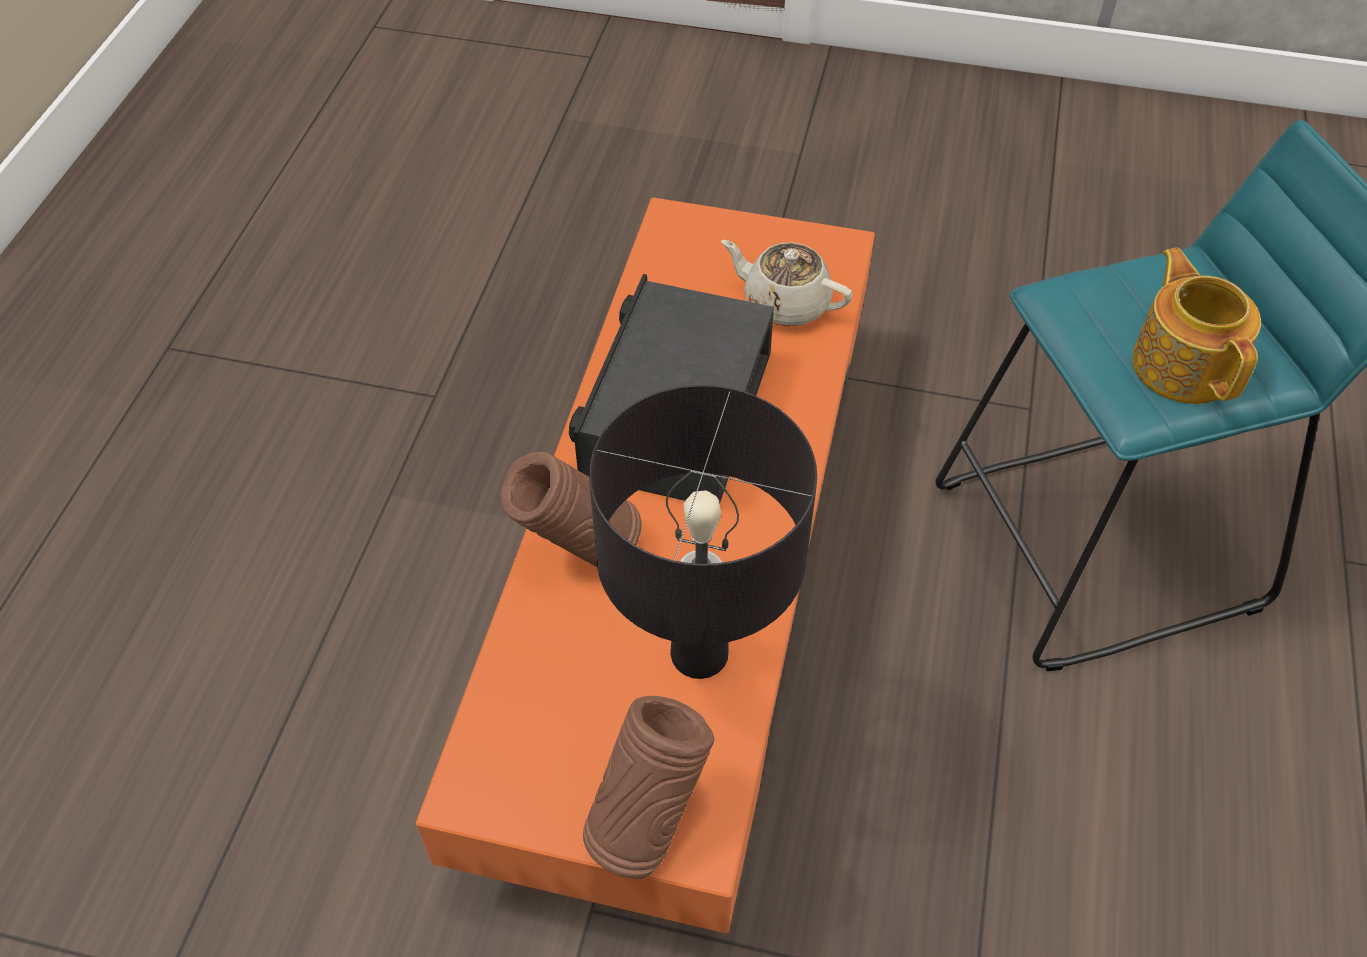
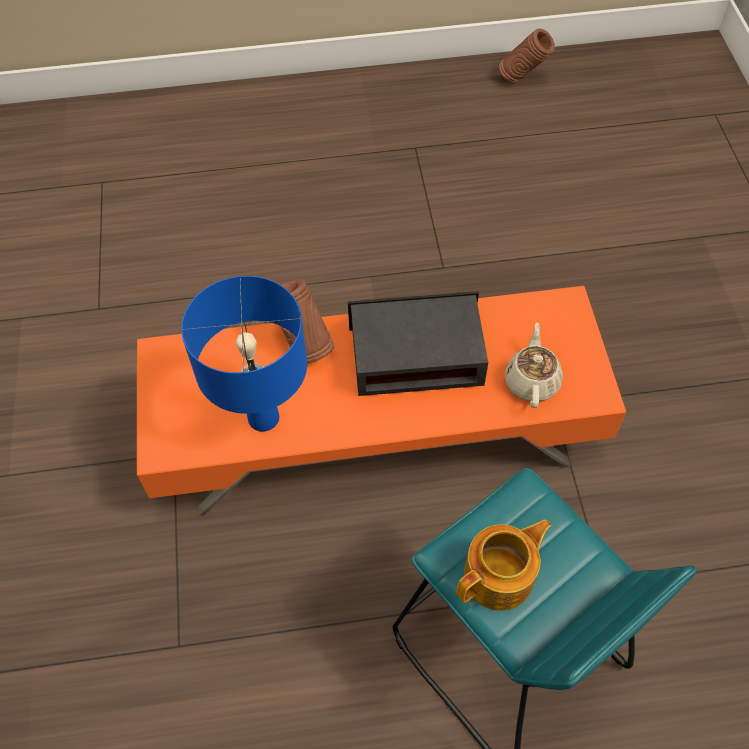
camera: 70 degrees right, 5 degrees up
(647, 822) = (164, 427): brown vase -> brown vase (522, 80)
(700, 655) = (263, 418): black table lamp -> blue table lamp

